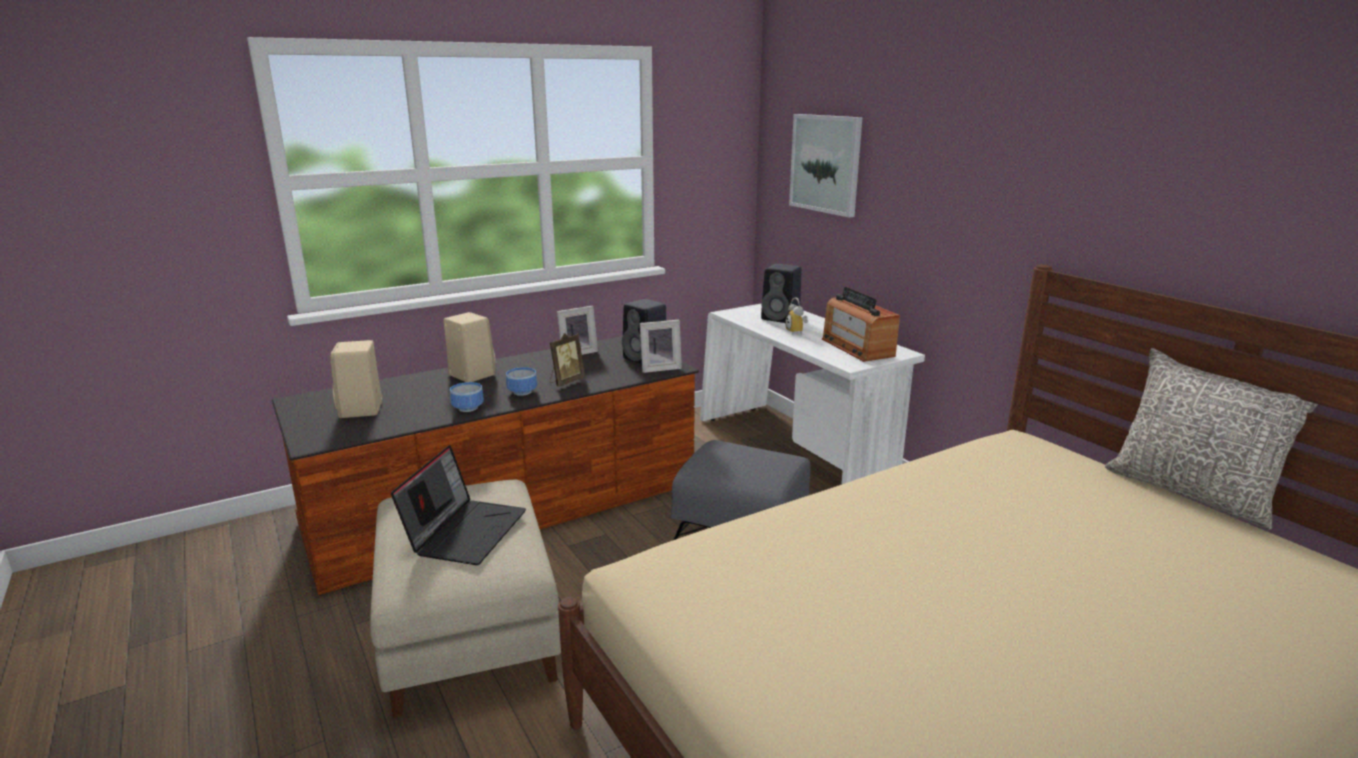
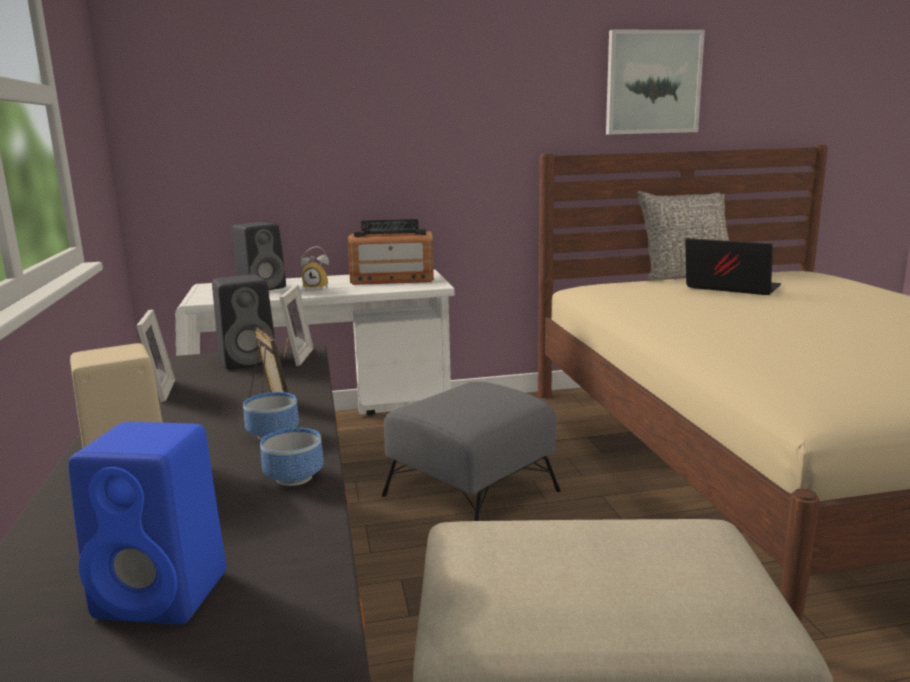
camera: 70 degrees left, 5 degrees down
(361, 410) = (166, 594): beige speaker -> blue speaker
(465, 531) = (610, 561): laptop -> laptop (730, 288)
(826, 164) = (247, 101): picture -> picture (653, 82)

